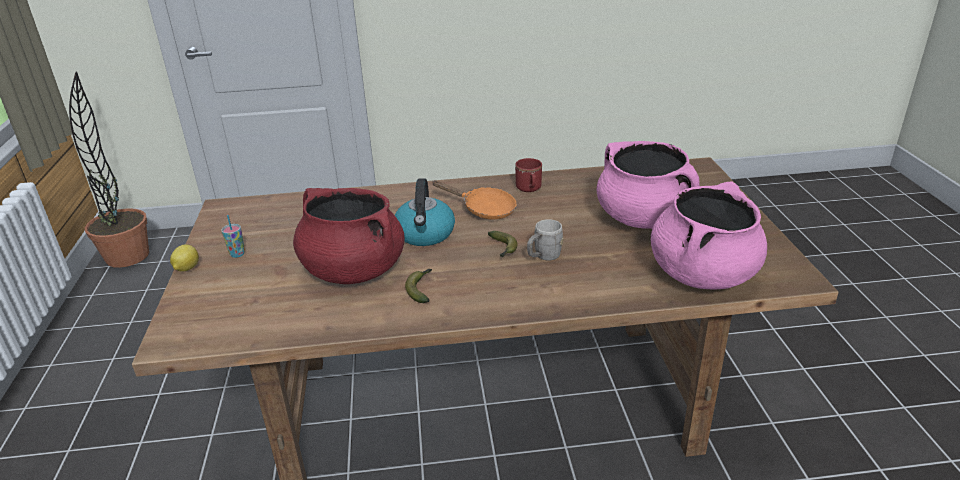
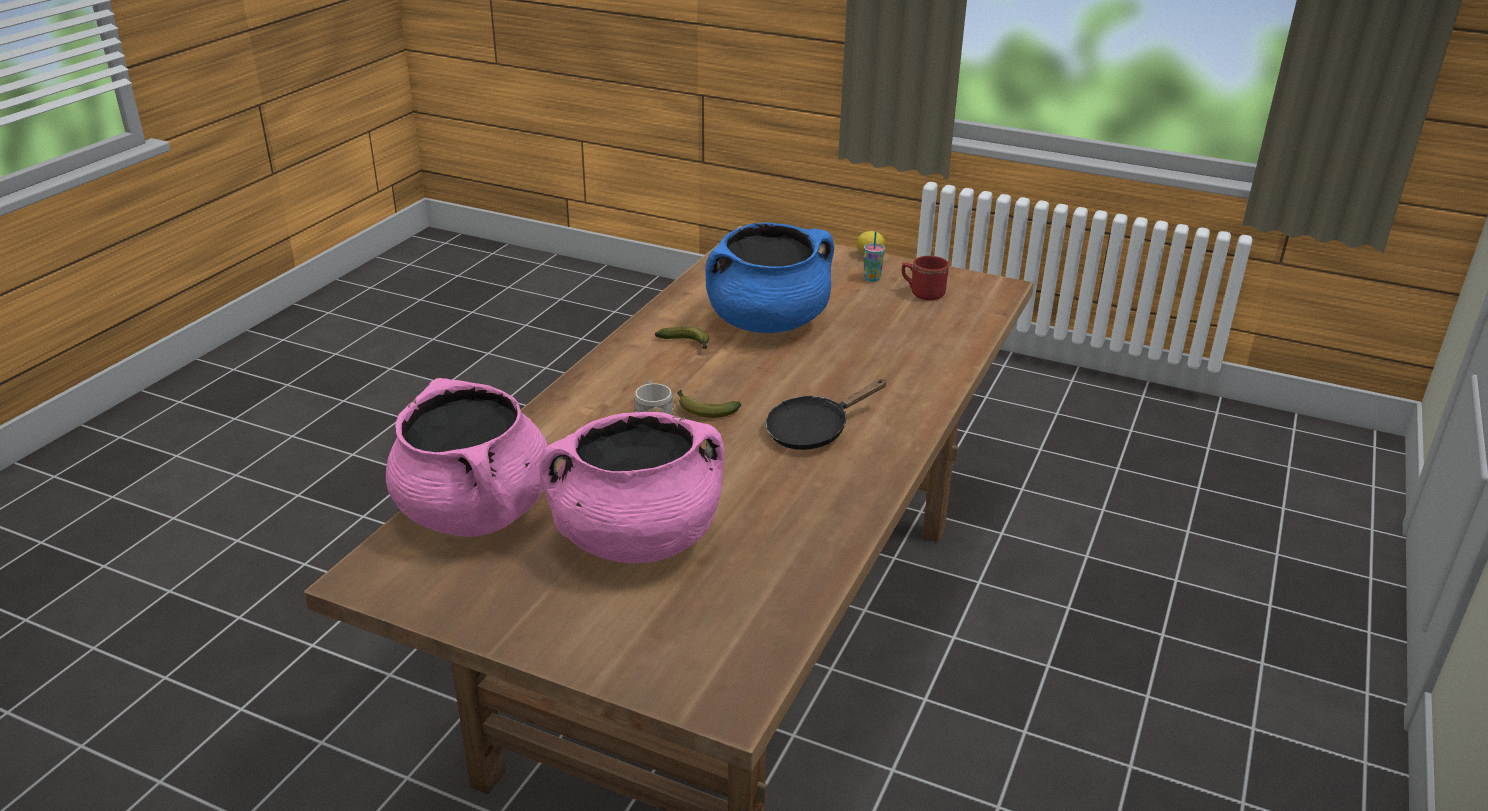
camera: 120 degrees right, 0 degrees up
(127, 256) = (1317, 444): potted plant -> none
(353, 270) = (768, 322): red cooking pot -> blue cooking pot
(425, 234) = (795, 376): kettle -> none
(484, 209) = (813, 431): orange frying pan -> black frying pan
(529, 189) = (835, 486): red mug -> red mug (922, 293)

